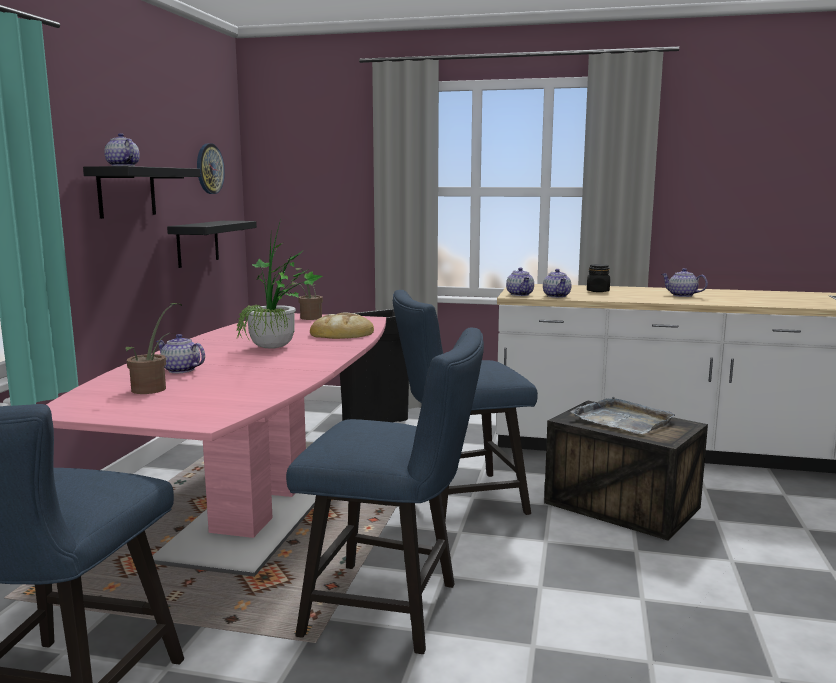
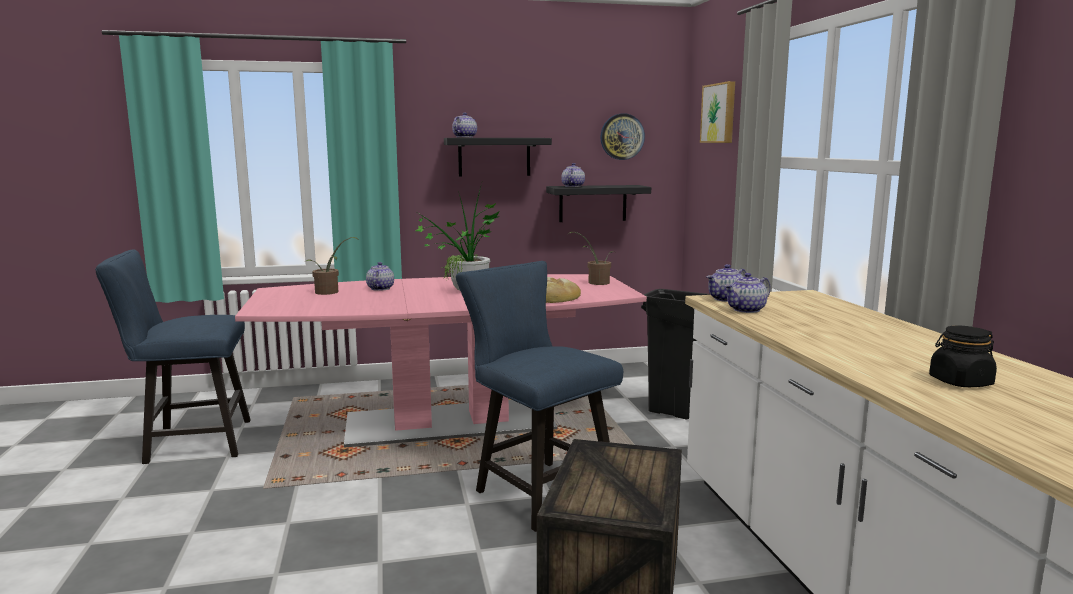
camera: 65 degrees right, 0 degrees up
(310, 148) = (720, 113): none -> picture
(393, 609) = (315, 504): blue chair -> none
(598, 291) = (834, 320): black jar -> black jar (960, 382)
(623, 420) = (621, 475): grey tray -> none
(682, 295) = (901, 355): teapot -> teapot (572, 186)

